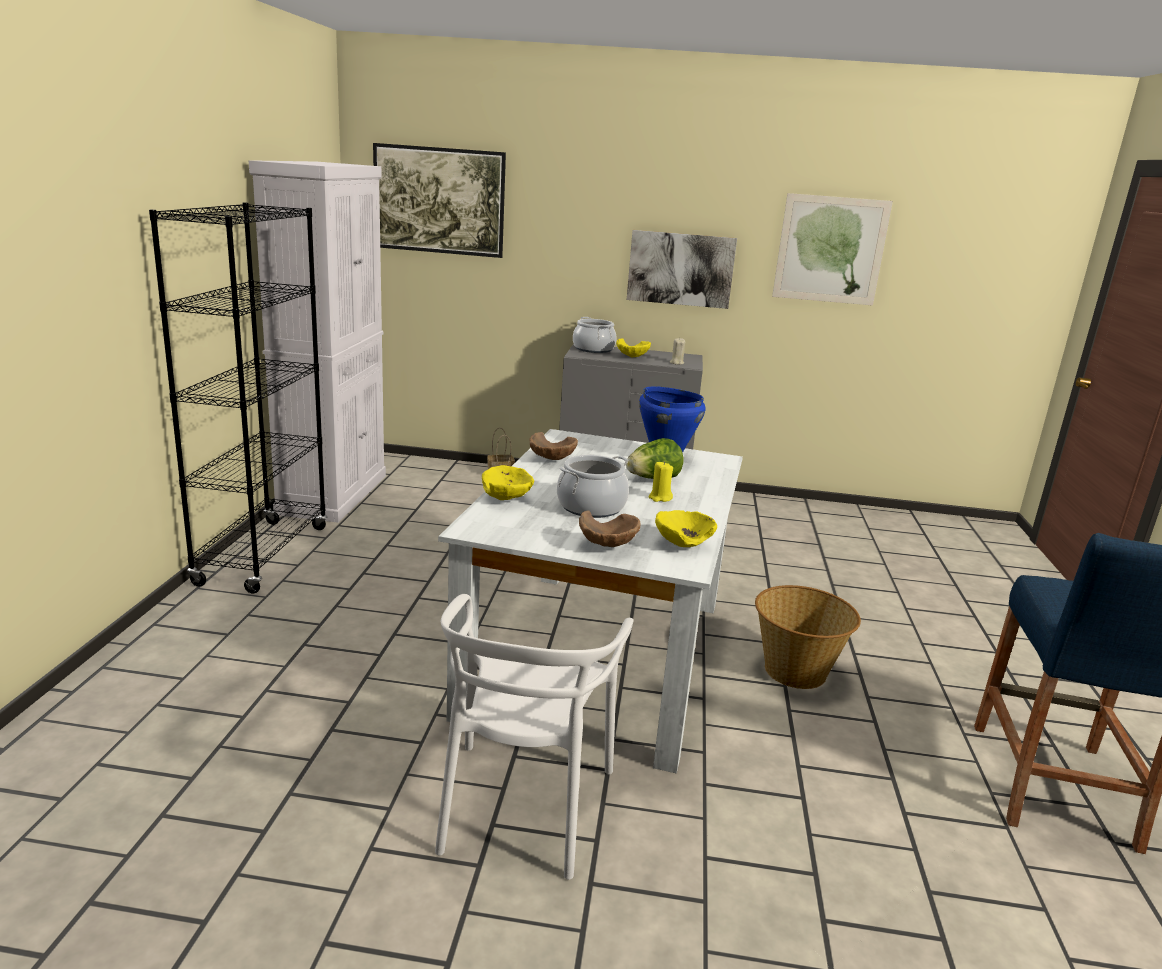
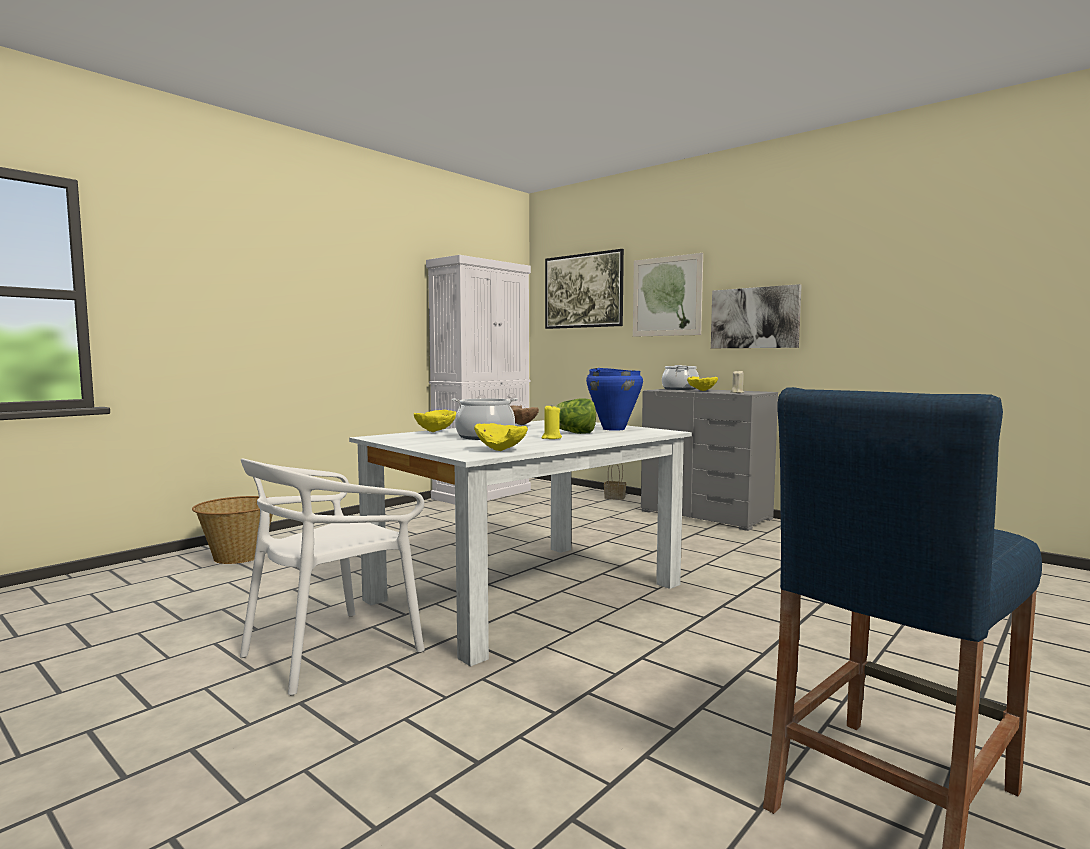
camera: 35 degrees right, 15 degrees down
(263, 555) = (394, 513): black bookcase -> none
(606, 547) = (440, 447): brown bowl -> none
(795, 672) = (691, 637): basket -> basket (237, 557)
(830, 250) = (893, 282): picture -> picture (666, 296)

